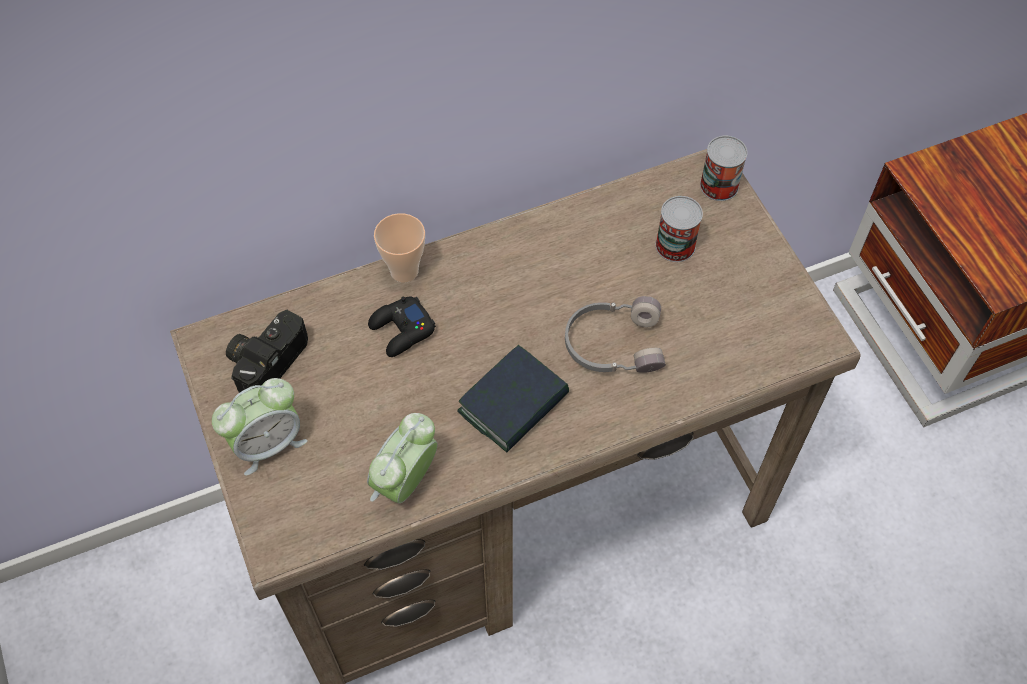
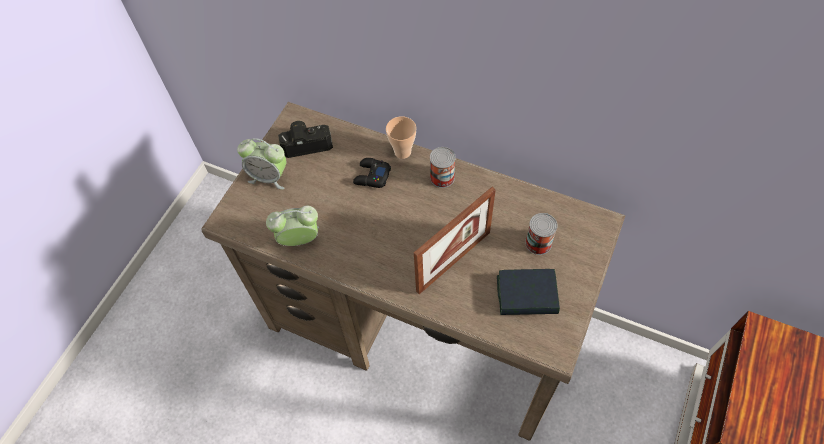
camera: 50 degrees right, 0 degrees up
(513, 404) = (379, 248): book -> book (527, 296)
(613, 343) = (453, 261): grey headphones -> picture frame
(719, 185) = (596, 233): can -> can (442, 177)

